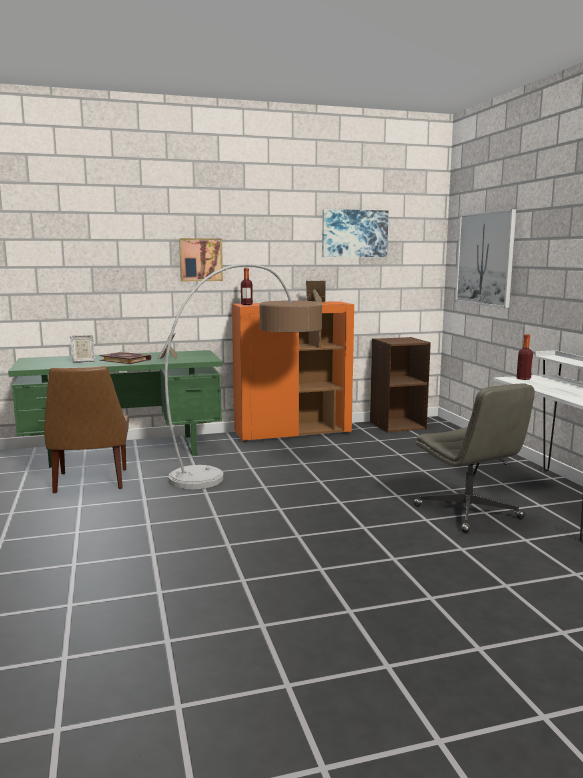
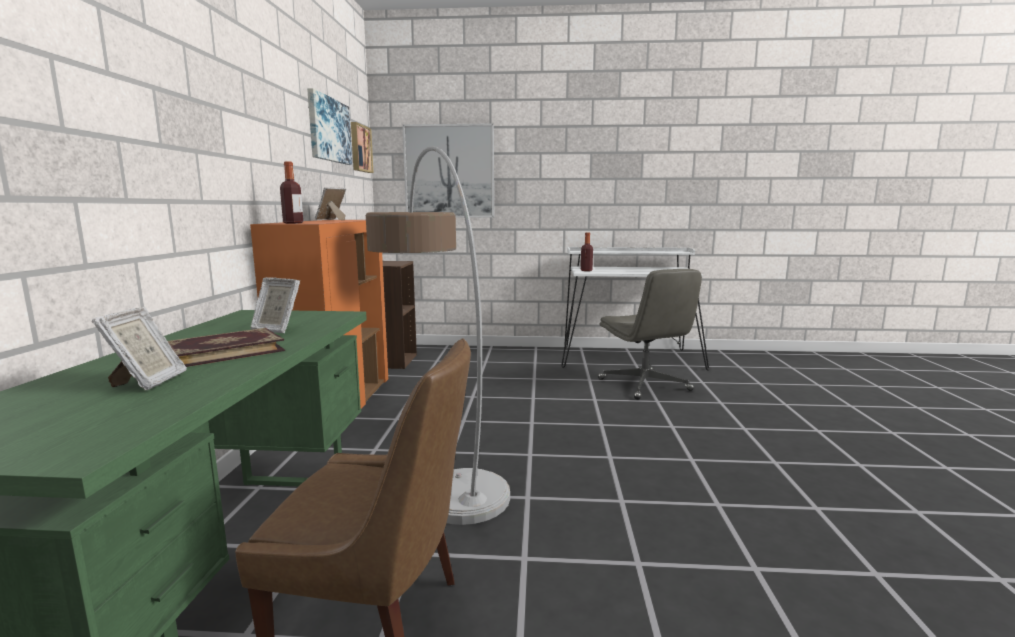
camera: 70 degrees left, 0 degrees up
(200, 259) = (204, 139): picture -> picture (360, 148)
(468, 512) = (645, 385): grey office chair -> grey office chair turned 75 degrees clockwise

